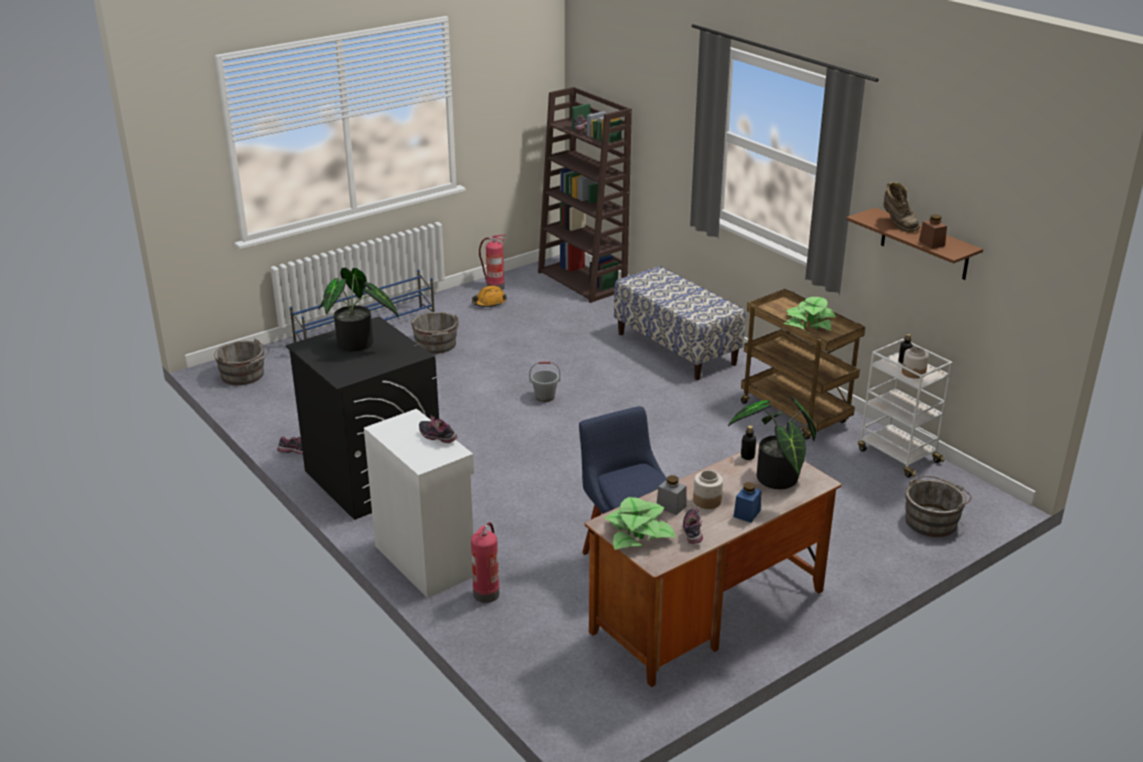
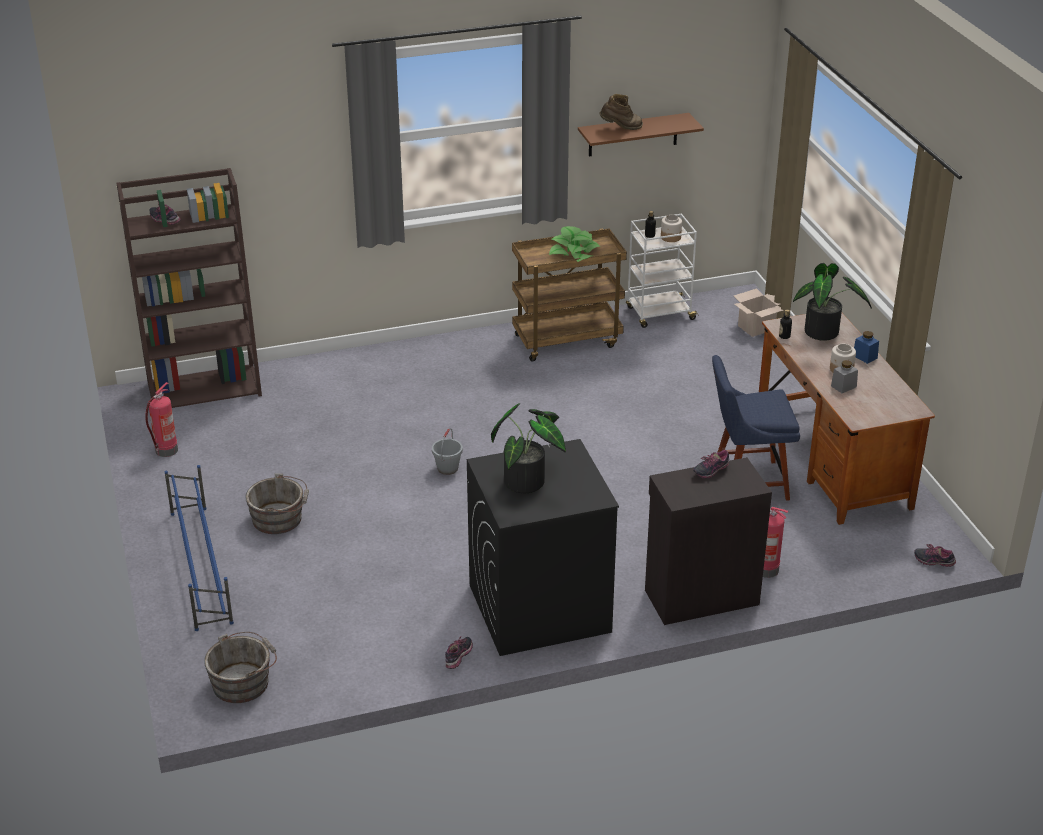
camera: 70 degrees left, 5 degrees up
(425, 560) = (700, 596): white cabinet -> black cabinet
(489, 303) = (203, 462): orange hard hat -> none
(638, 533) = (875, 409): potted plant -> none
(676, 348) = (405, 369): bench -> none
(693, 533) = (883, 385): shoe -> shoe (934, 561)
(931, 243) = (668, 126): brown jar -> none
(933, 520) = (756, 328): grey bucket -> cardboard box

